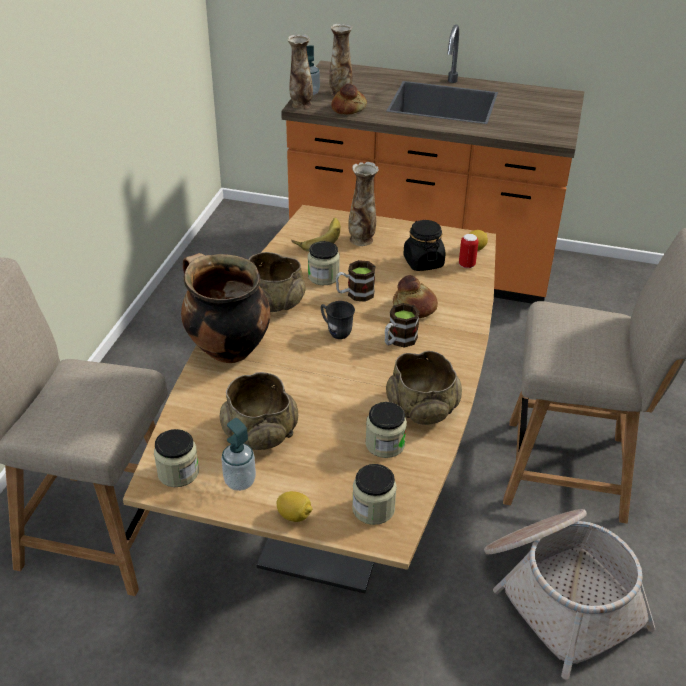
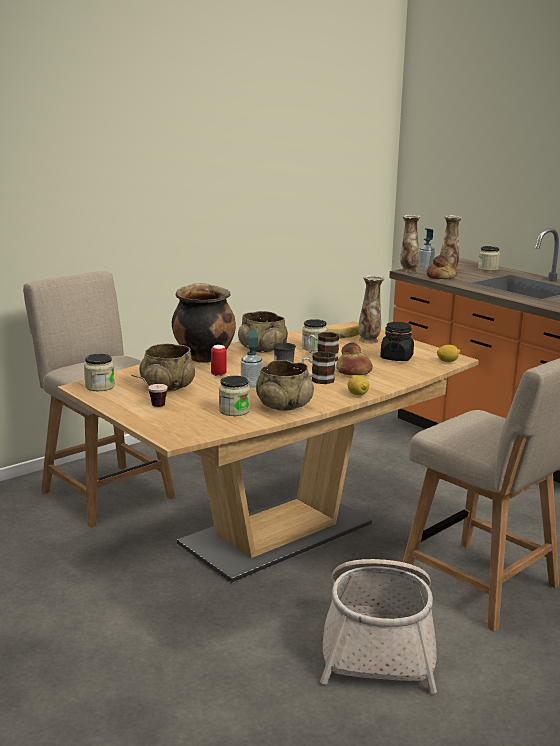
camera: 35 degrees right, 20 degrees down
(240, 481) = (126, 398): soap dispenser -> soap dispenser (251, 385)
(283, 481) = (150, 405): none -> cup
(294, 515) = (134, 417): lemon -> lemon (357, 394)
(373, 509) = (183, 428): jar -> jar (488, 269)
(466, 265) = (428, 366): can -> can (218, 374)

